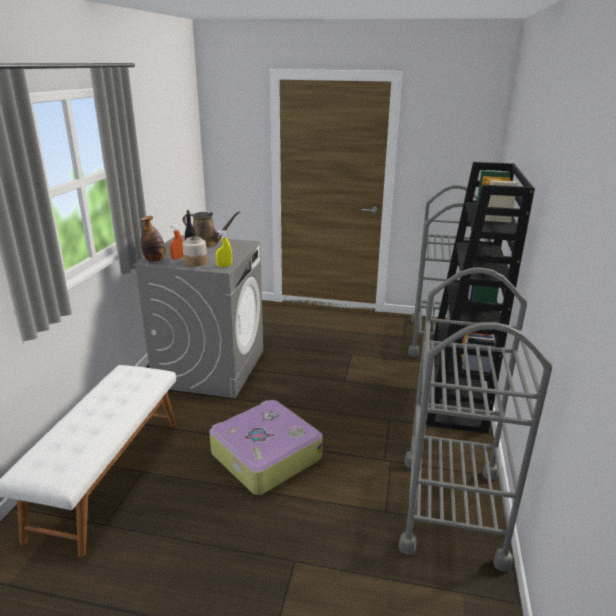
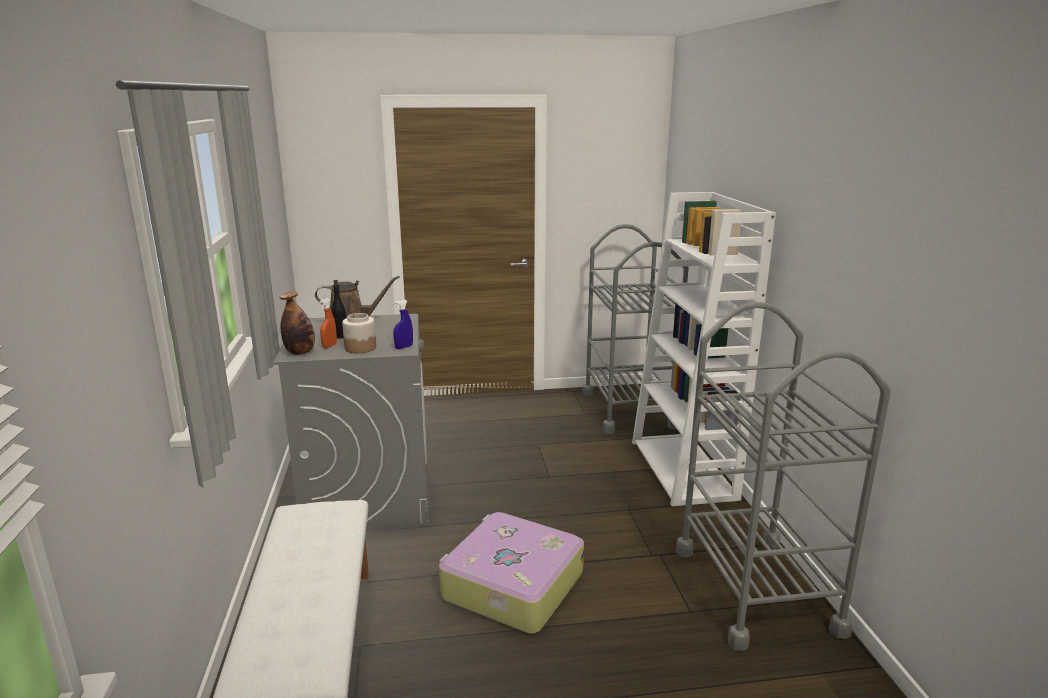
camera: 20 degrees left, 5 degrees down
(224, 266) = (404, 347): yellow spray bottle -> blue spray bottle
(455, 397) = (684, 470): black bookcase -> white bookcase

